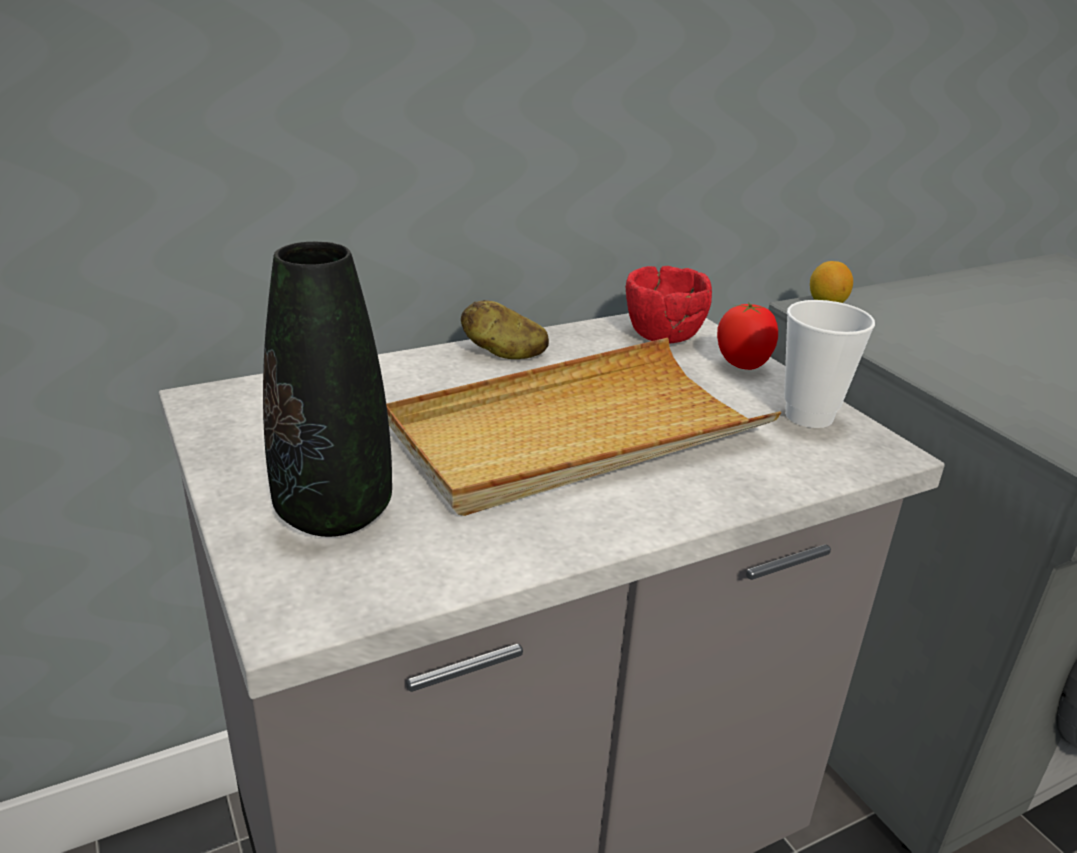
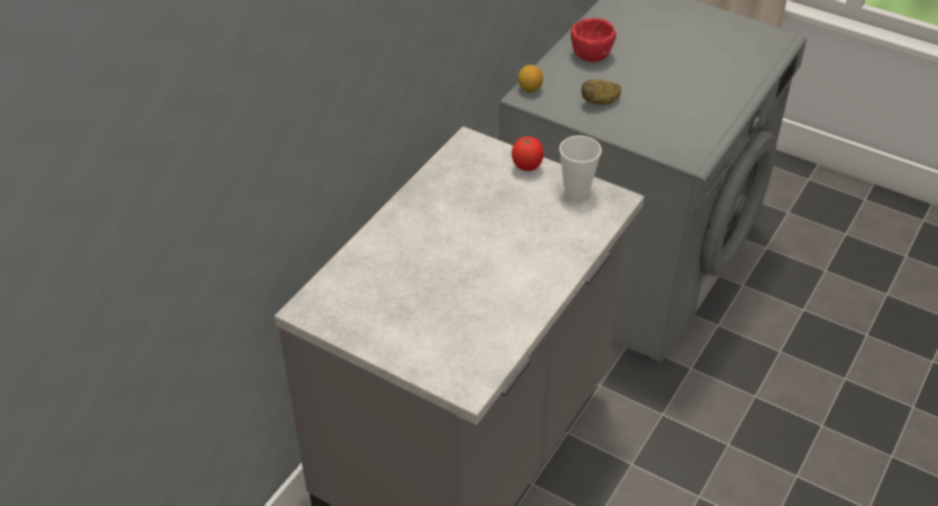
camera: 30 degrees left, 15 degrees up
(334, 514) = (436, 341): black vase -> none
(503, 353) = (410, 211): potato -> potato (600, 102)
(576, 433) = (489, 249): beige tray -> none
(662, 334) = (472, 159): red bowl -> red bowl (590, 54)

